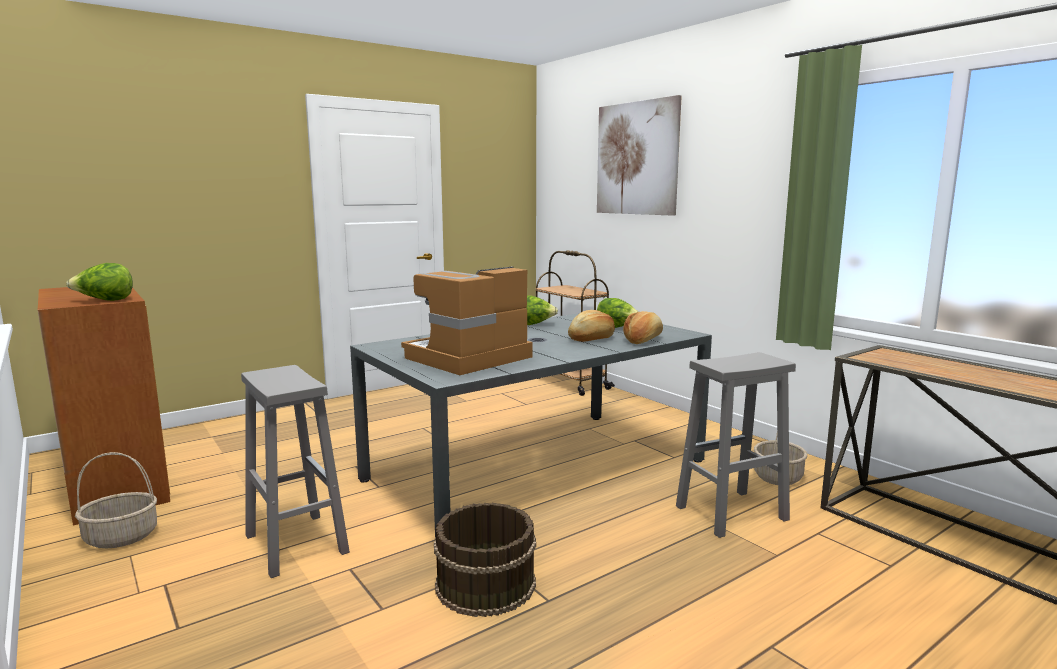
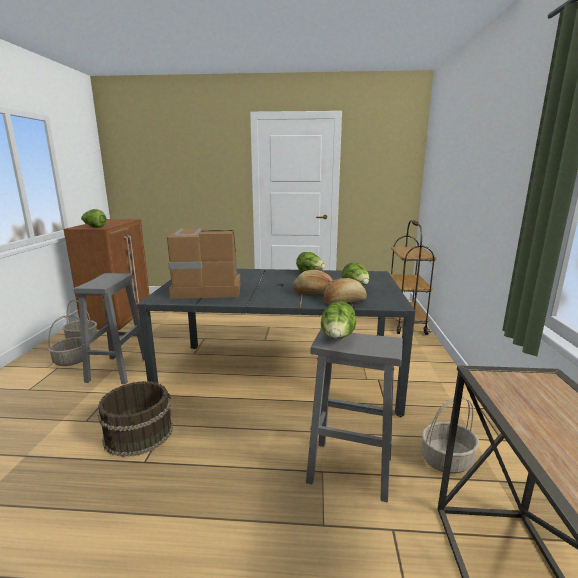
camera: 40 degrees right, 5 degrees up
(172, 565) = (72, 360): none -> basket
(637, 158) = (464, 144): picture -> none
(725, 363) = (337, 339): none -> lettuce

